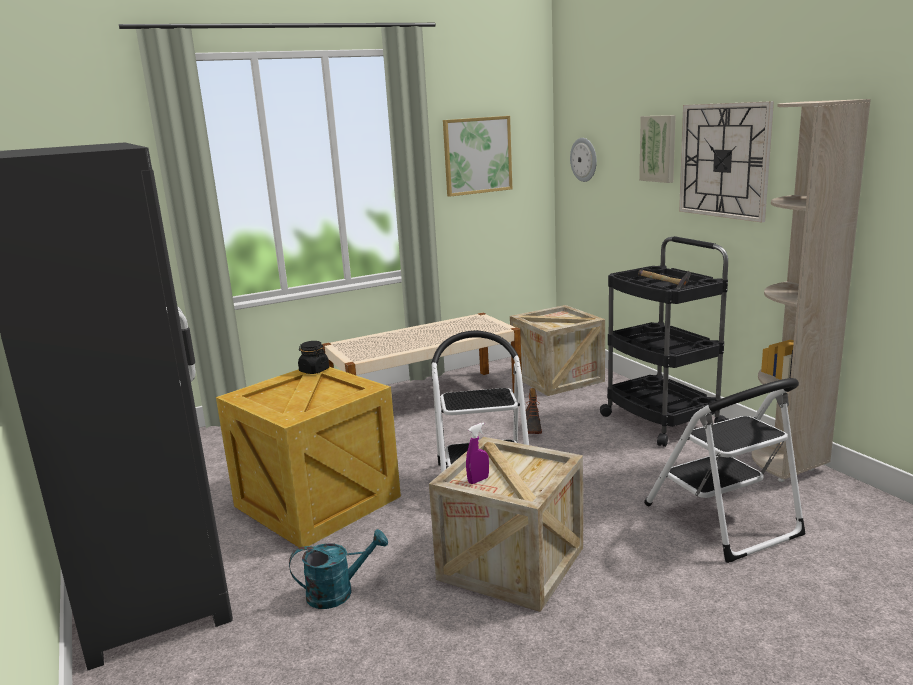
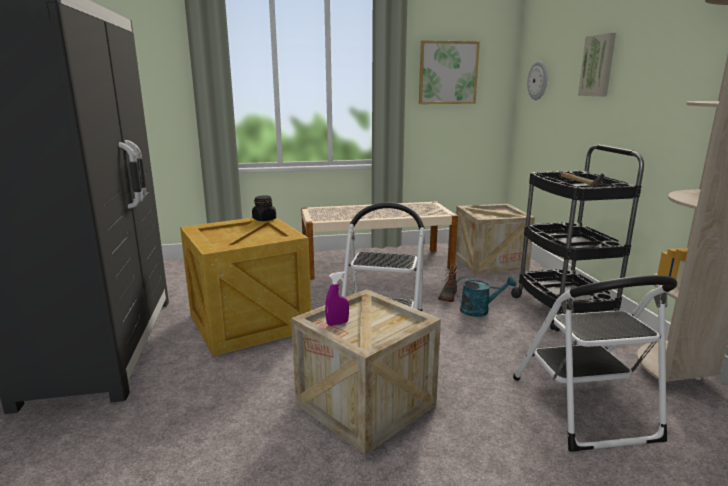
camera: 15 degrees right, 0 degrees up
(338, 592) = (215, 396): turquoise watering can -> turquoise watering can (480, 310)
(724, 160) = (654, 72): wall clock -> none

